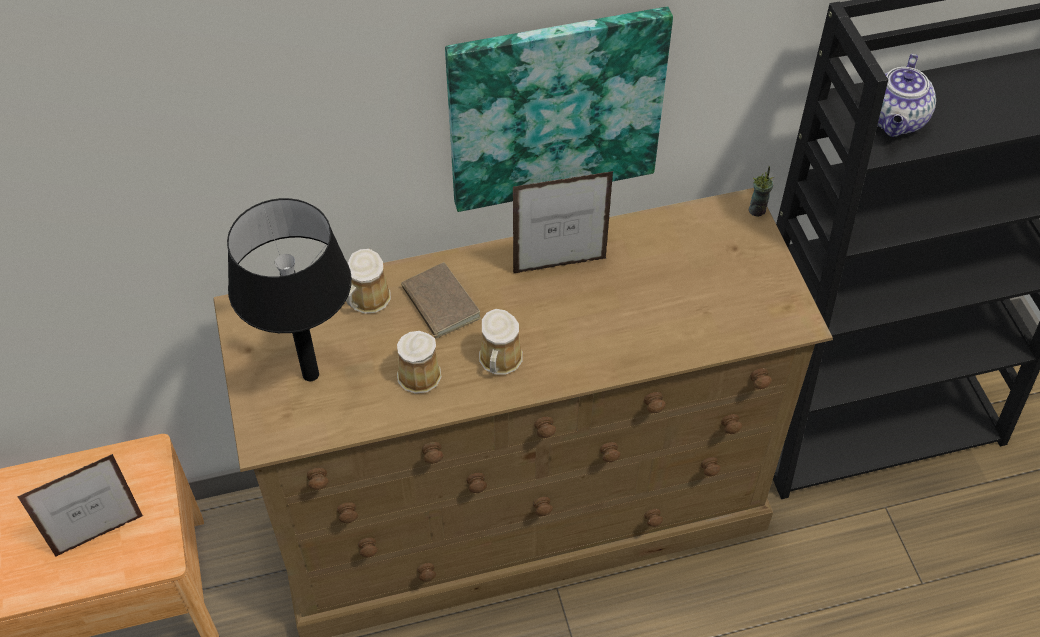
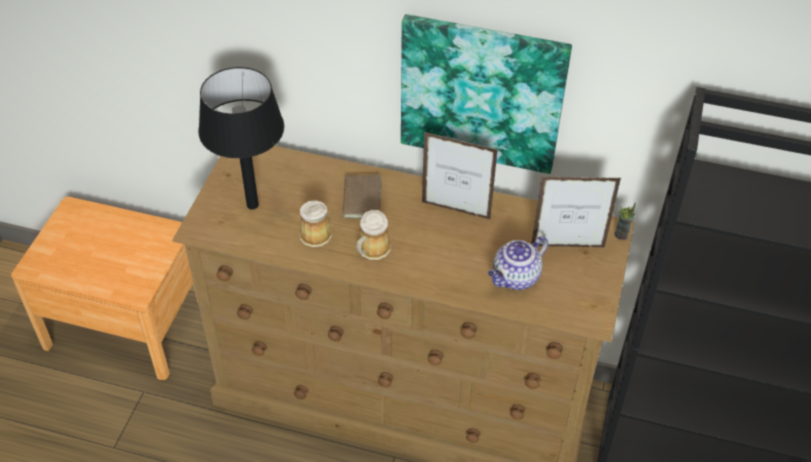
camera: 30 degrees right, 5 degrees down
(100, 536) = (114, 264): picture frame -> picture frame (568, 246)
(367, 300) = (319, 177): mug -> none
(896, 121) = (727, 199): teapot -> teapot (515, 278)

